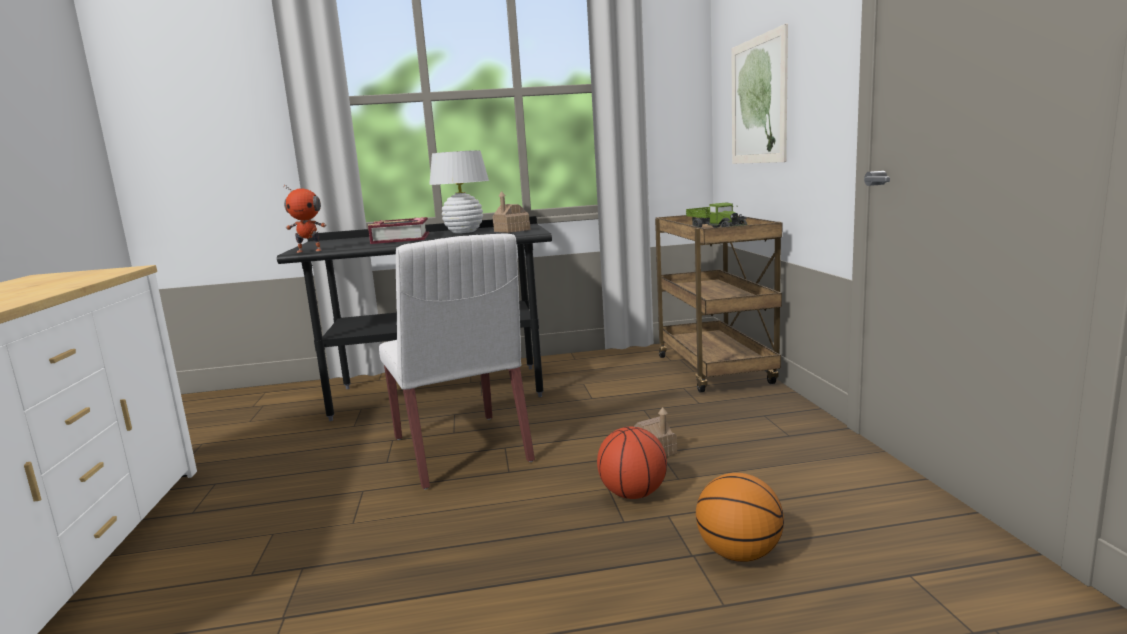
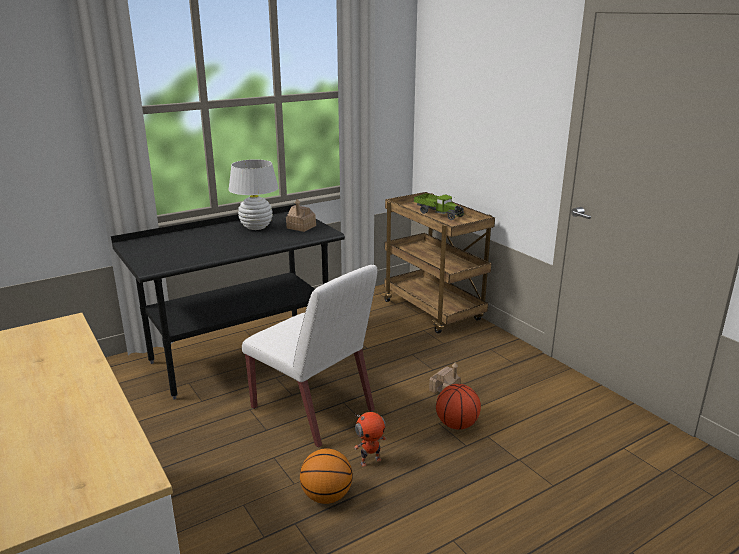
camera: 25 degrees left, 10 degrees up
(310, 251) = (161, 267): toy robot -> toy robot (370, 460)
(400, 239) = (214, 241): book -> none
(738, 553) = (540, 453): basketball -> basketball (326, 496)
(758, 101) = (470, 123): picture -> none

